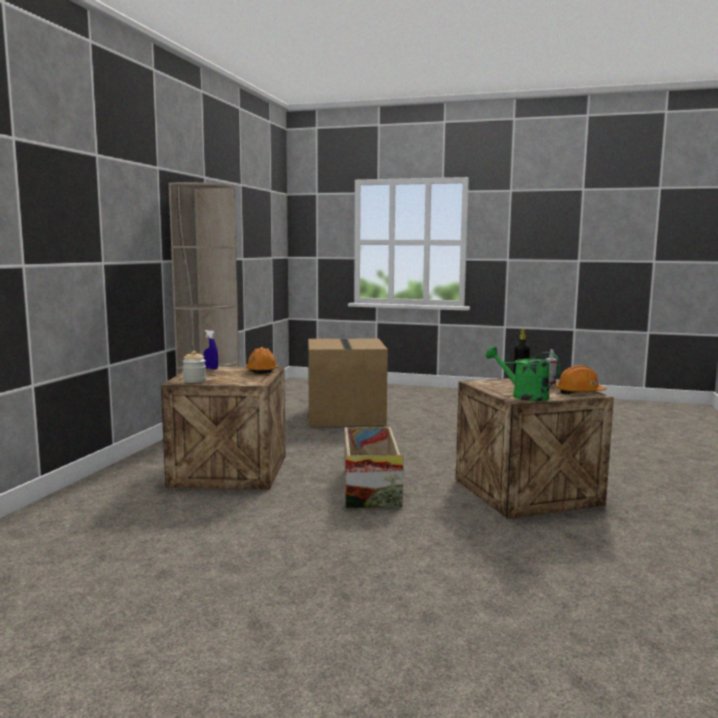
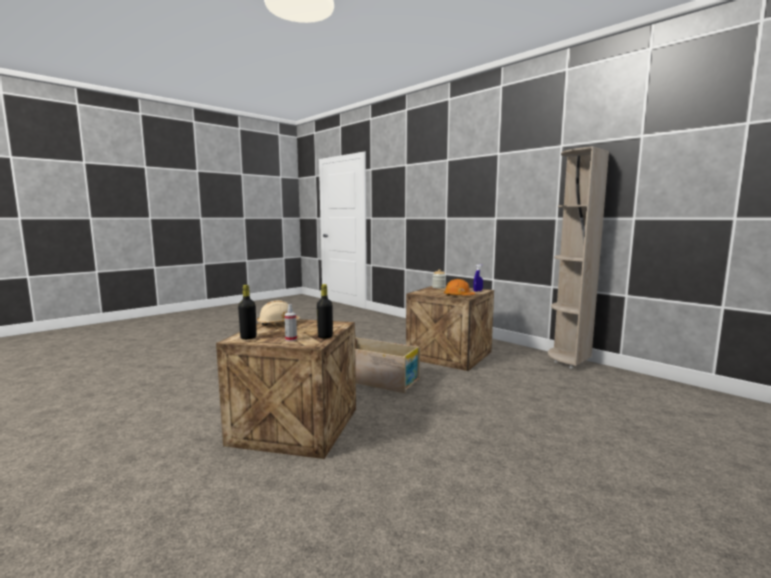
camera: 120 degrees right, 0 degrees up
(344, 415) = (612, 419): cardboard box -> none
(523, 396) = (278, 323): green watering can -> beige hard hat
(579, 393) = (248, 337): orange hard hat -> black bottle

